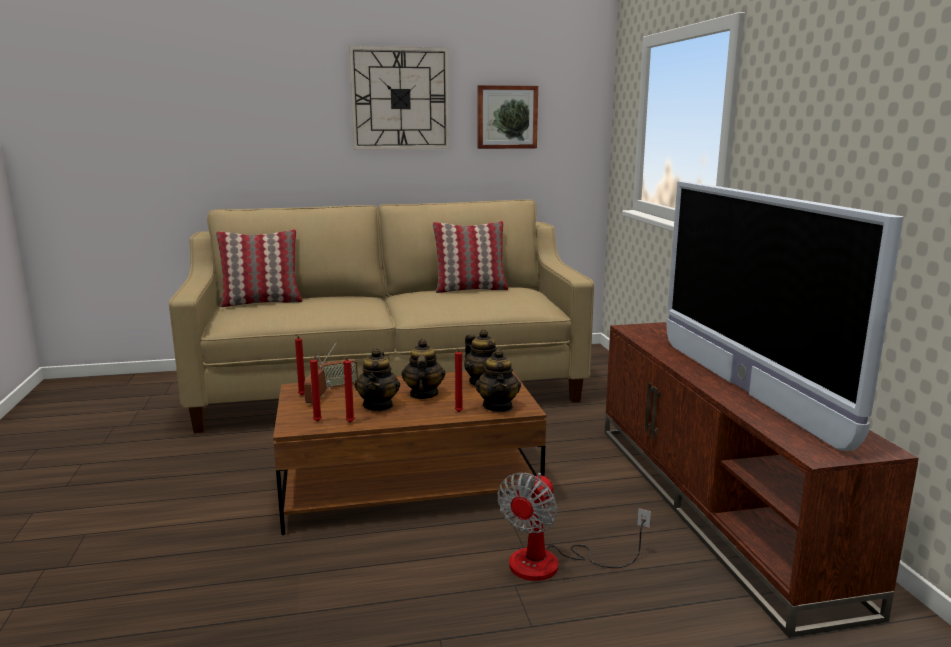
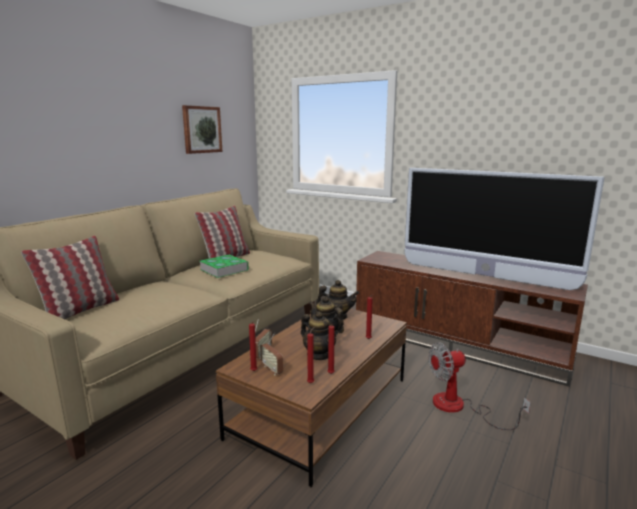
camera: 45 degrees left, 0 degrees up
(400, 99) = (130, 114): wall clock -> none
(437, 298) = (224, 270): none -> book
(498, 406) = (377, 327): teapot -> none
(552, 564) = (459, 407): fan -> fan turned 90 degrees clockwise

